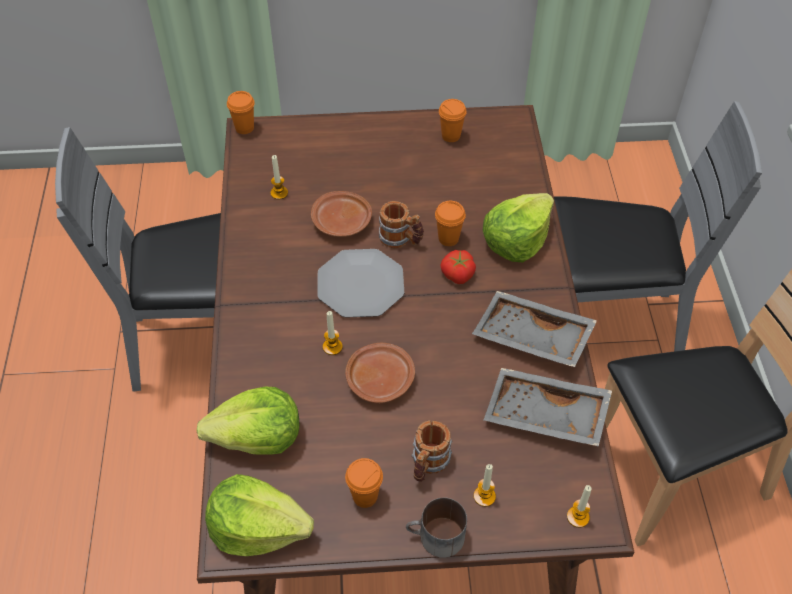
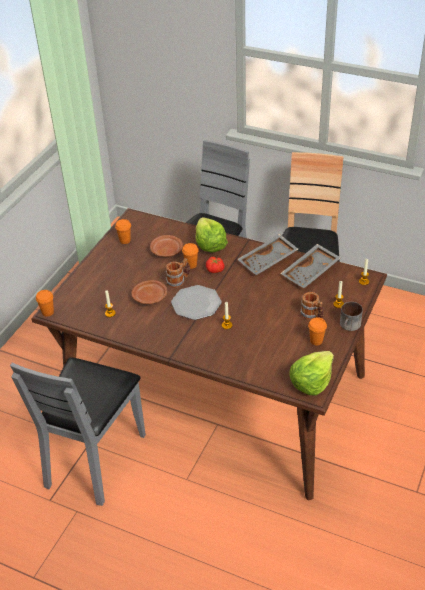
camera: 60 degrees left, 10 degrees down
(258, 438) = (262, 367): lettuce -> none
(380, 379) = (256, 315): brown plate -> brown plate (166, 250)

